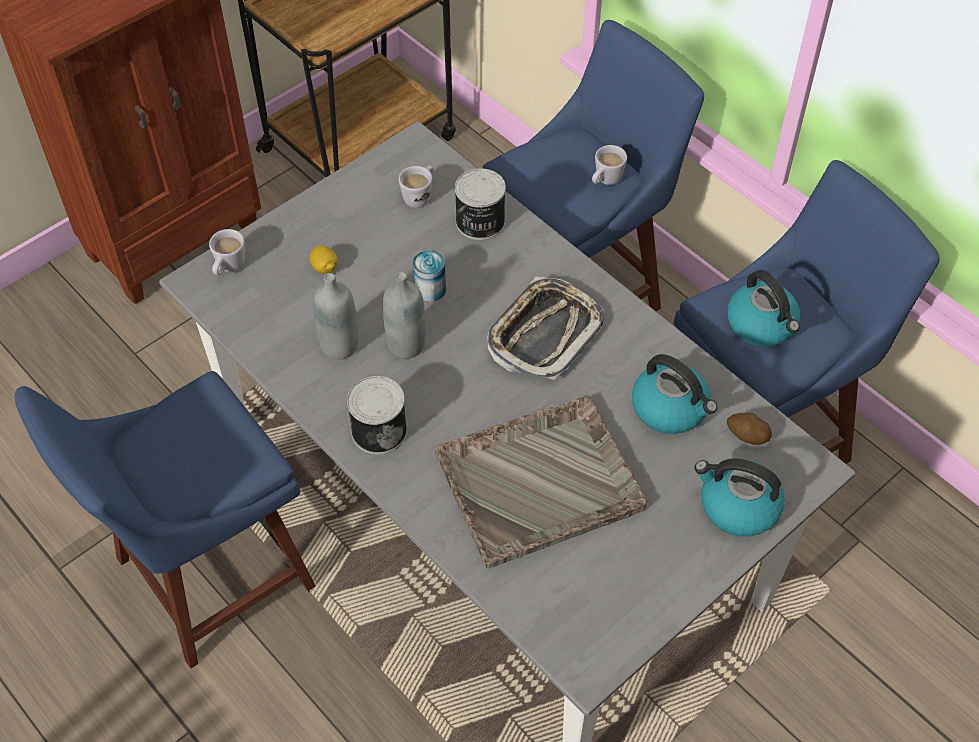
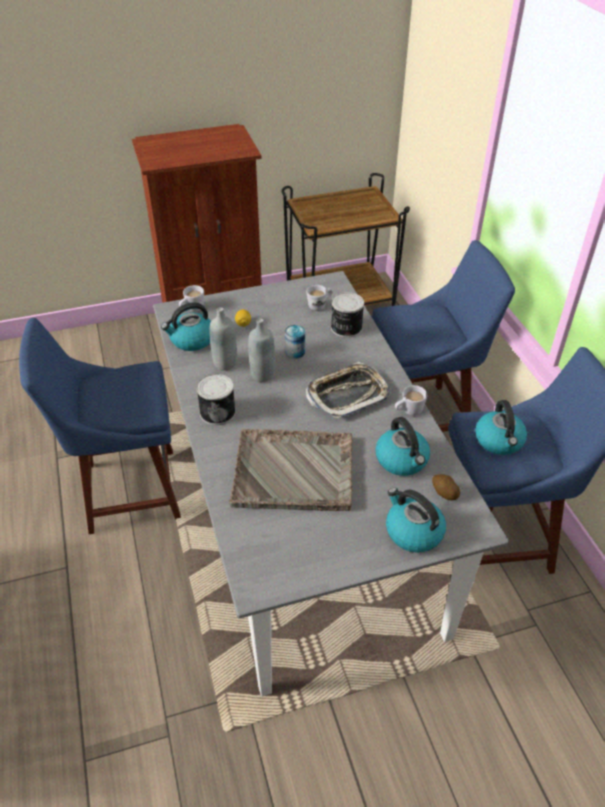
camera: 25 degrees right, 10 degrees down
(263, 324) = (191, 340): none -> kettle
(605, 181) = (442, 335): white mug -> white mug (408, 411)

